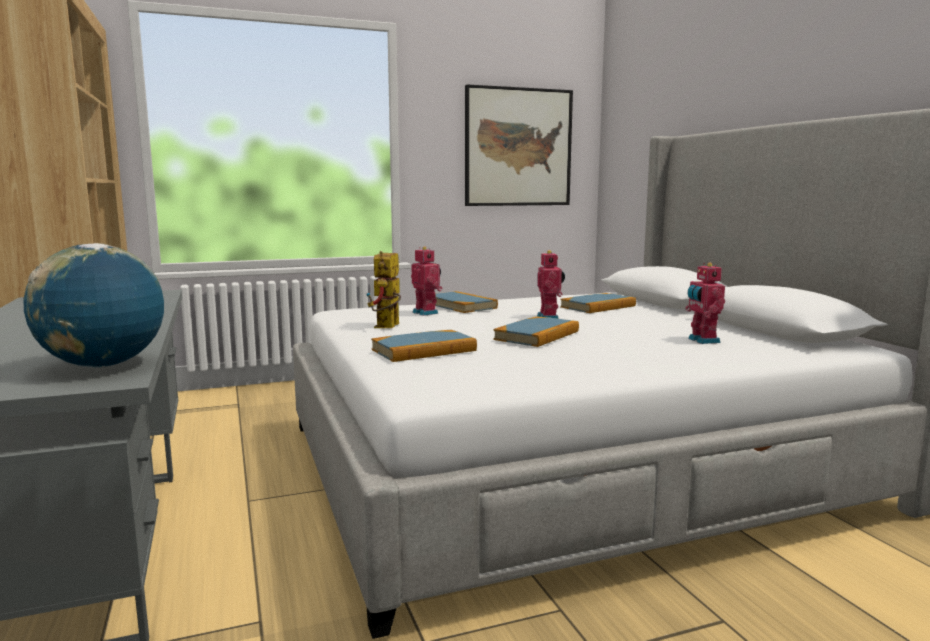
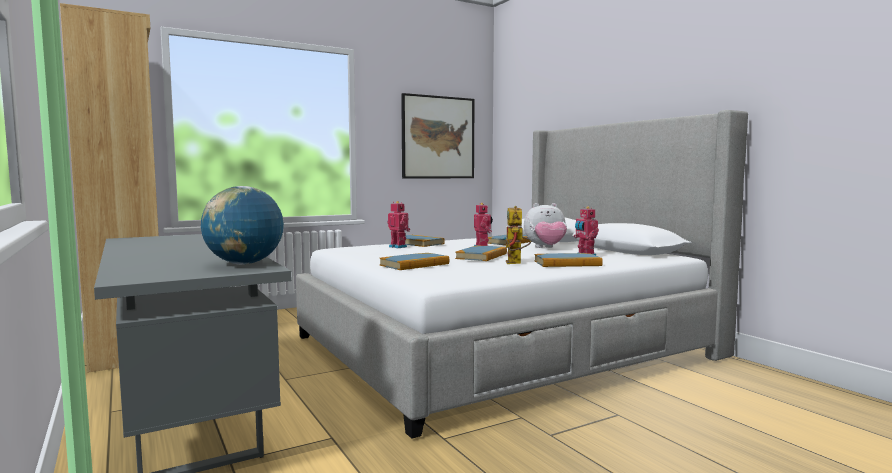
camera: 10 degrees left, 5 degrees down
(387, 327) = (378, 255): toy robot -> toy robot (516, 263)
(647, 320) = (545, 248): none -> plush toy
(664, 357) = (567, 263): none -> book

